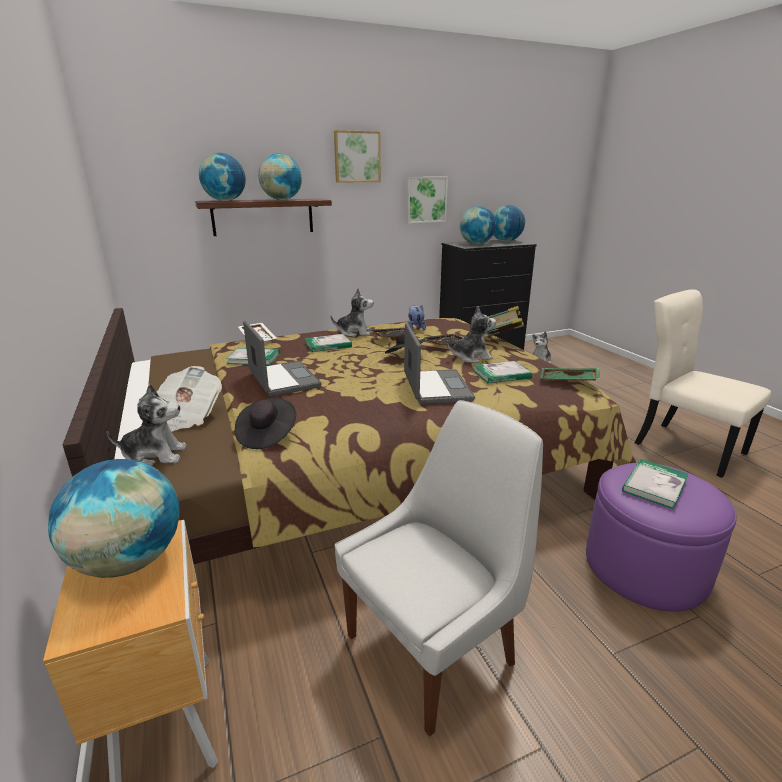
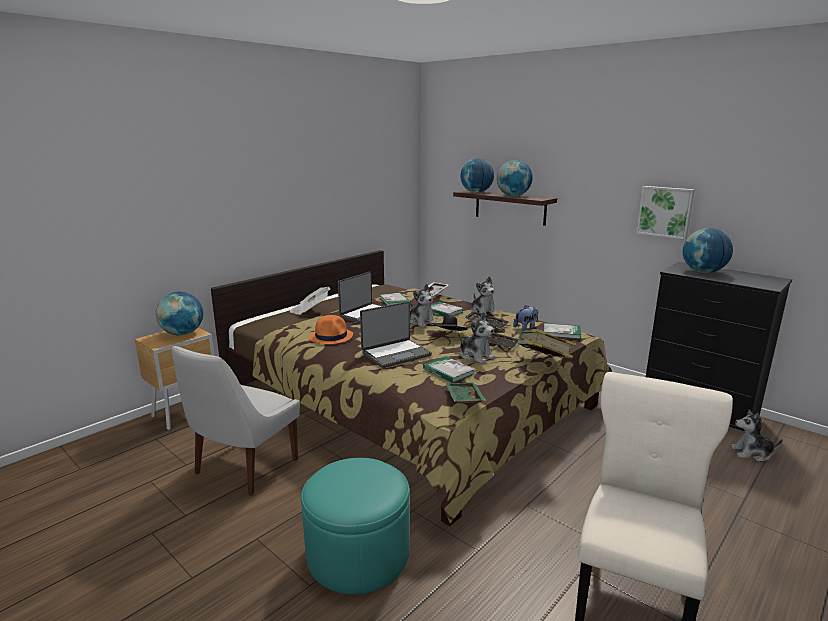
camera: 65 degrees right, 5 degrees down
(155, 456) = (268, 318): plush toy -> plush toy (422, 322)
(266, 435) = (294, 329): black hat -> none
(335, 413) = (331, 337): none -> orange hat
(357, 157) = (593, 164): picture -> none
(434, 646) = (243, 468): white chair -> white chair turned 90 degrees clockwise
(505, 241) = (761, 279): globe -> none
(645, 567) = (358, 554): purple ottoman -> turquoise ottoman
(654, 485) = (356, 476): book -> book (561, 332)

